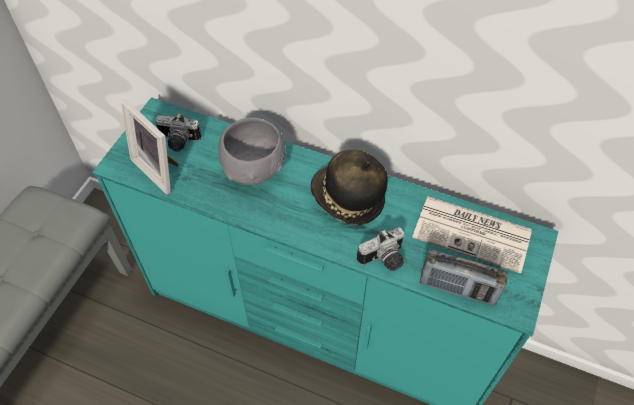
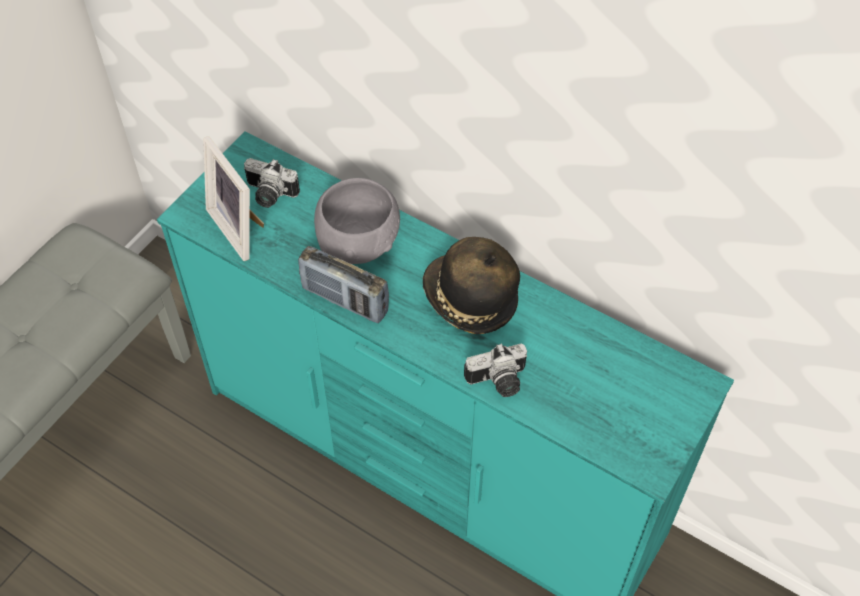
camera: 10 degrees right, 0 degrees up
(457, 288) = (583, 431): radio -> radio (345, 300)
(473, 233) = (621, 366): newspaper -> none

